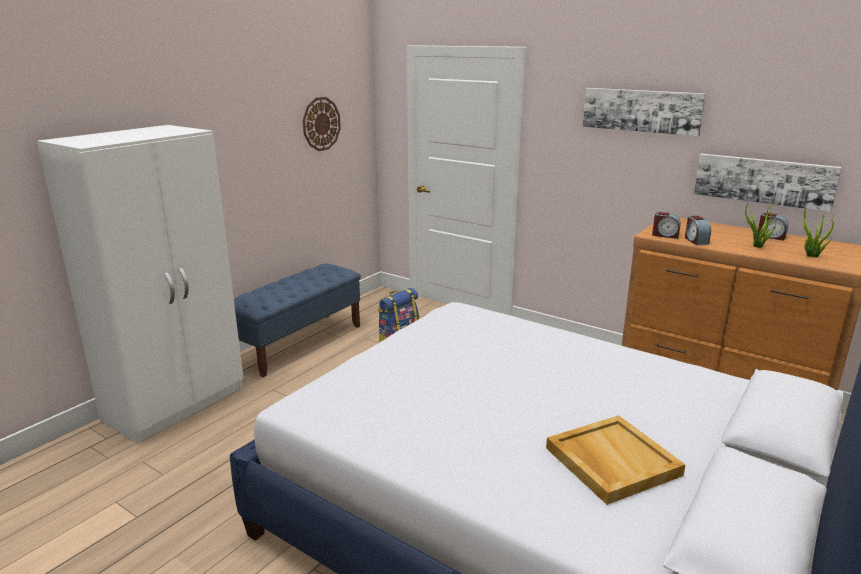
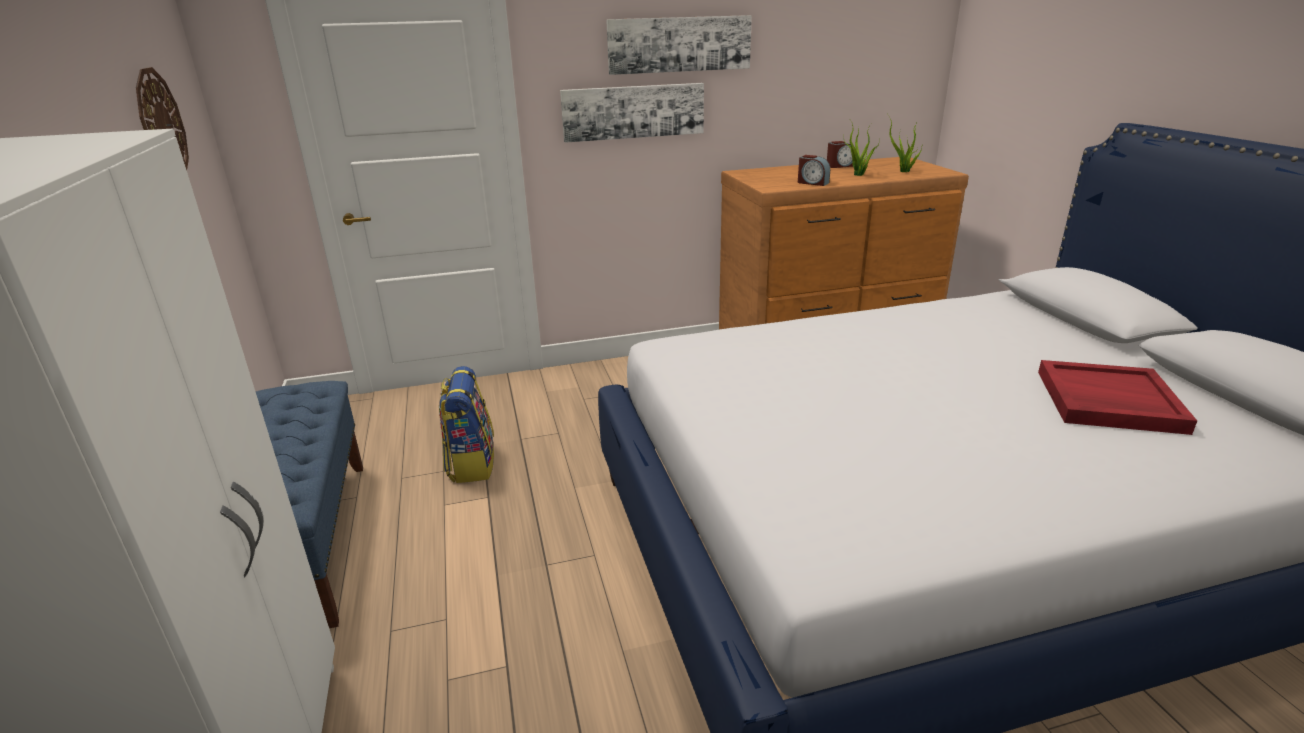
camera: 50 degrees left, 5 degrees up
(611, 461) = (1107, 401): beige tray -> red tray
(665, 235) = (780, 185): alarm clock -> none
(763, 180) = (812, 109): picture -> picture (633, 111)

